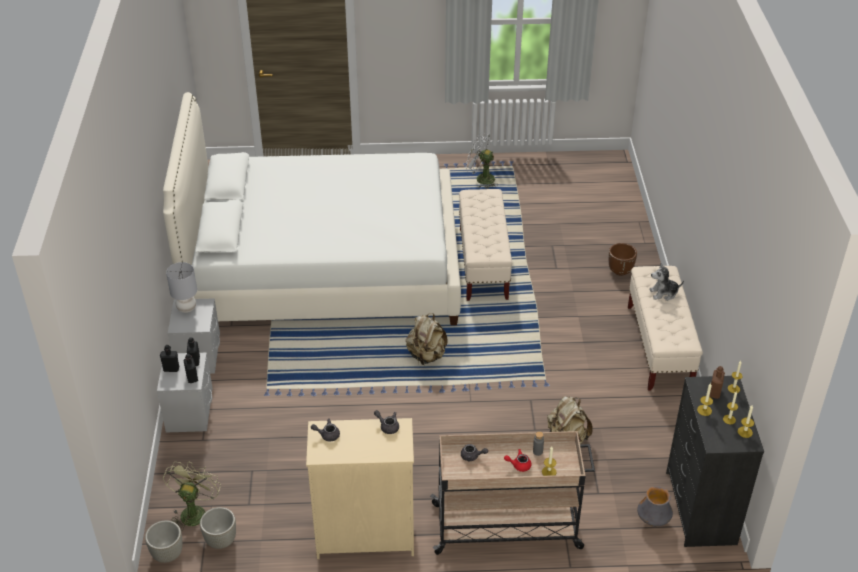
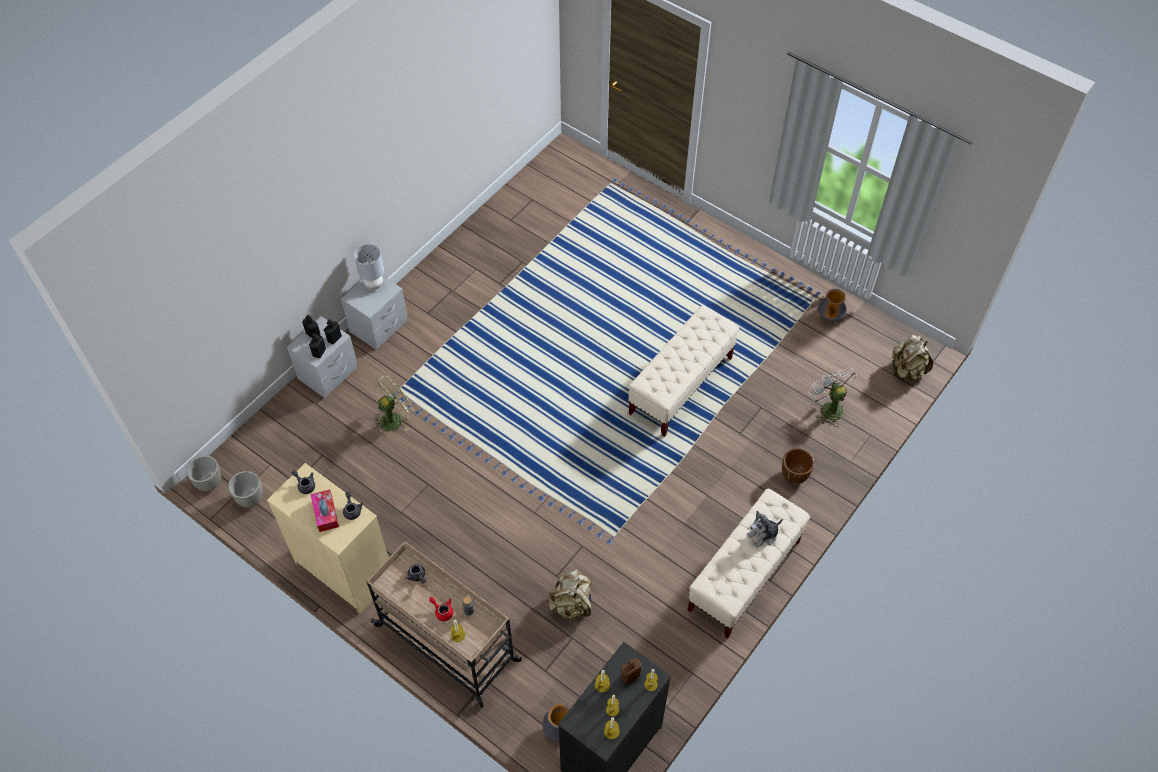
camera: 40 degrees right, 15 degrees up
(194, 511) = (256, 460): green fan -> green fan (394, 418)
(323, 267) = (548, 303): white bed -> none
(368, 442) = (325, 513): none -> tissue box
(426, 356) = (543, 445): beige backpack -> beige backpack (906, 370)
(481, 179) = (771, 294): white fan -> white fan (828, 407)
(535, 171) = (830, 317): none -> vase
(664, 293) = (763, 535): plush toy -> plush toy turned 60 degrees counterclockwise

